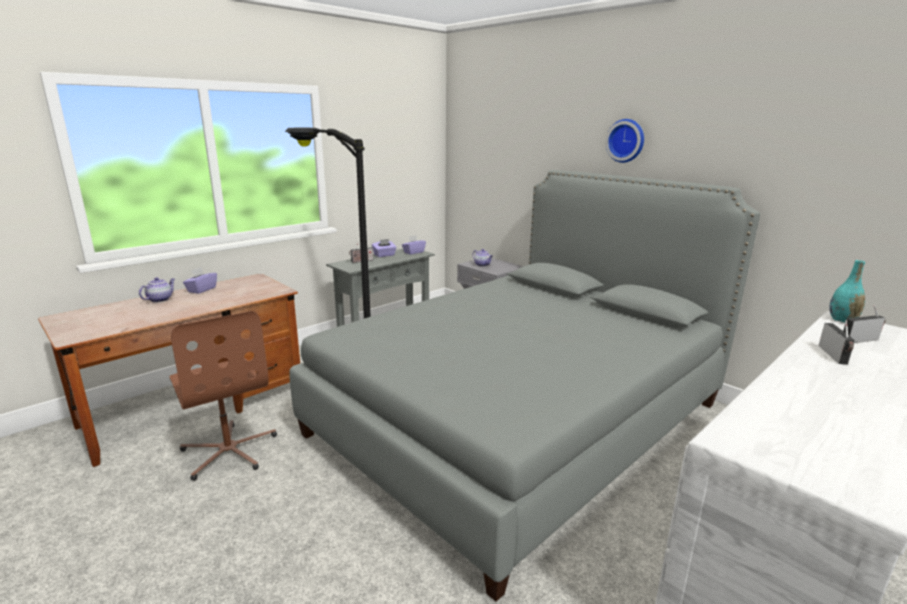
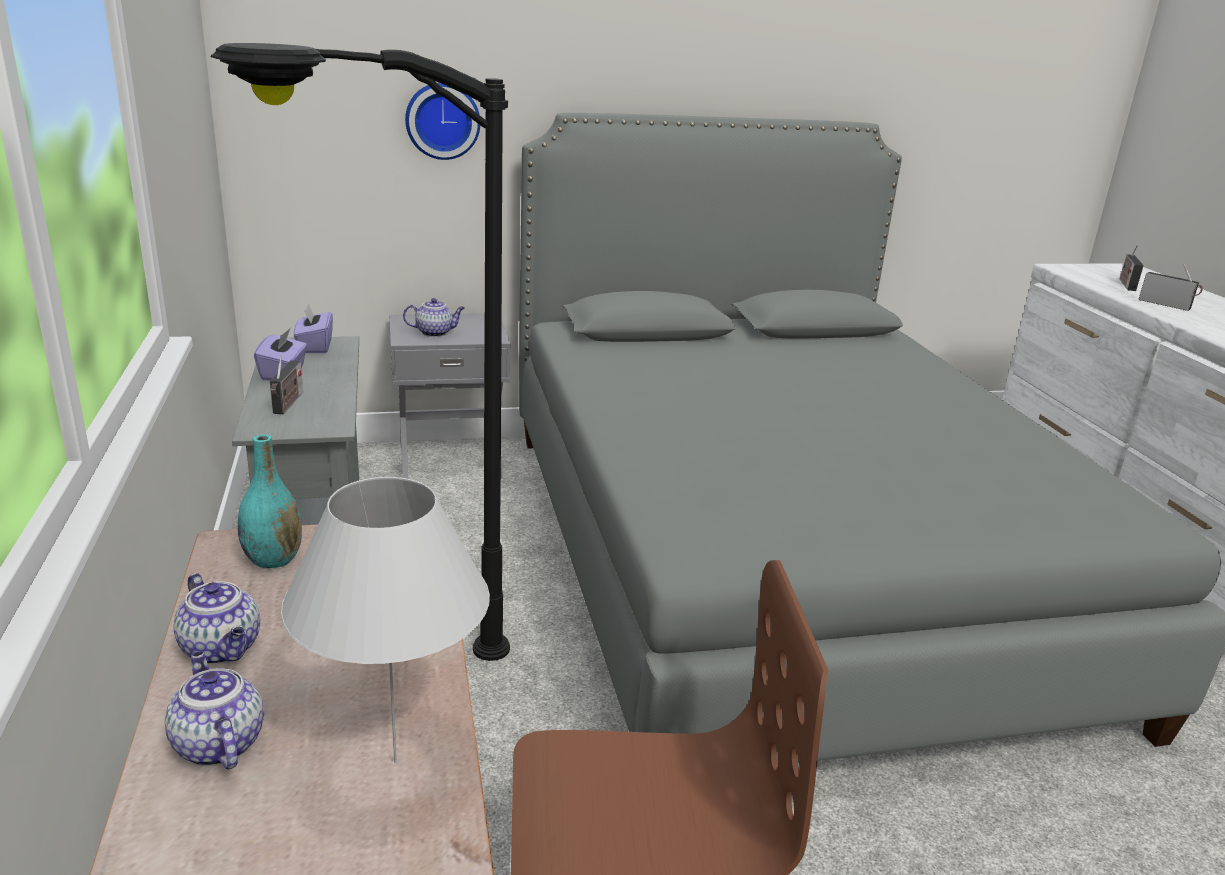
camera: 60 degrees left, 5 degrees up
(159, 315) = (395, 762): none -> white table lamp
(201, 290) = (223, 649): purple tissue box -> teapot
(626, 140) = (694, 54): wall clock -> wall clock (442, 120)
(842, 320) = (1067, 269): turquoise vase -> turquoise vase (273, 560)

